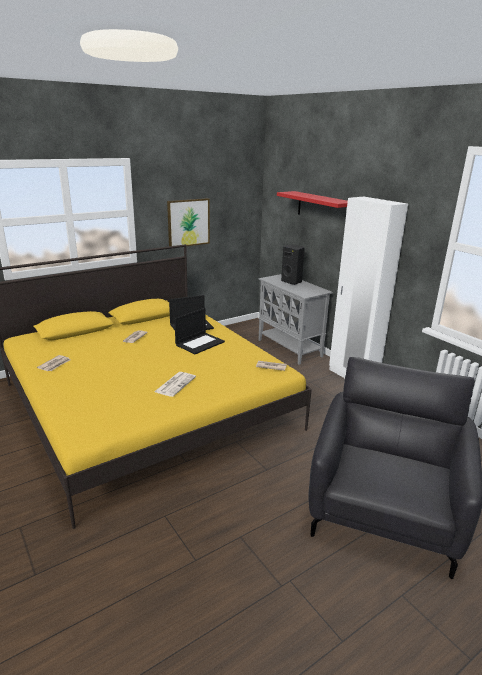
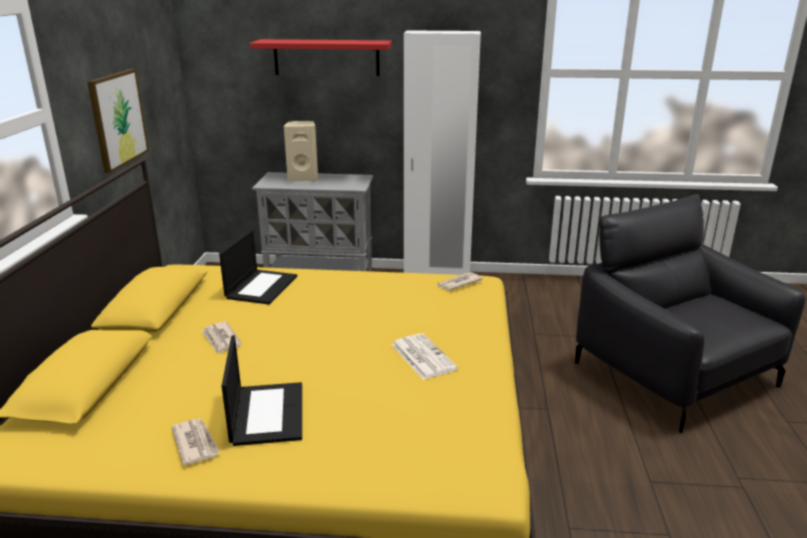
camera: 50 degrees left, 0 degrees up
(200, 343) = (326, 300): laptop -> laptop (266, 413)
(292, 282) = (303, 178): black speaker -> beige speaker

